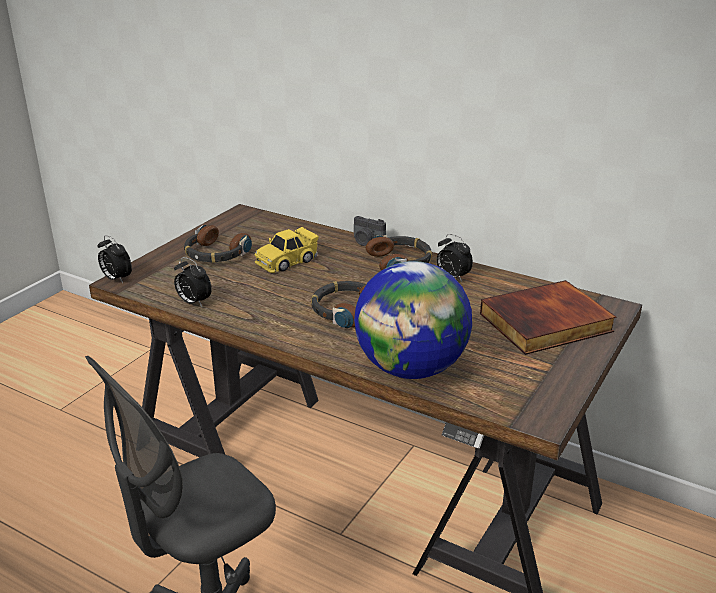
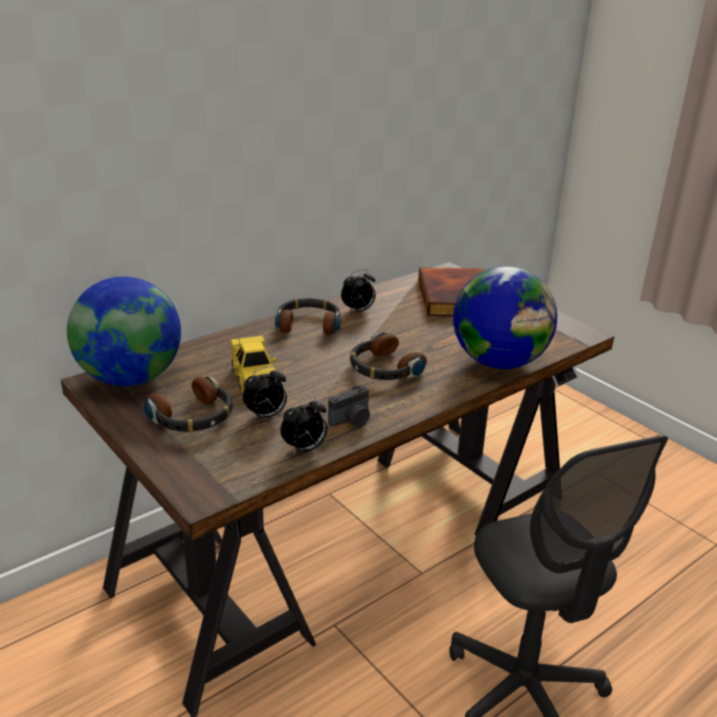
camera: 70 degrees left, 0 degrees up
(116, 279) = (195, 498): alarm clock -> alarm clock (266, 416)
(254, 222) = (131, 378): none -> globe
(367, 241) = (250, 329): camera -> camera (352, 420)

